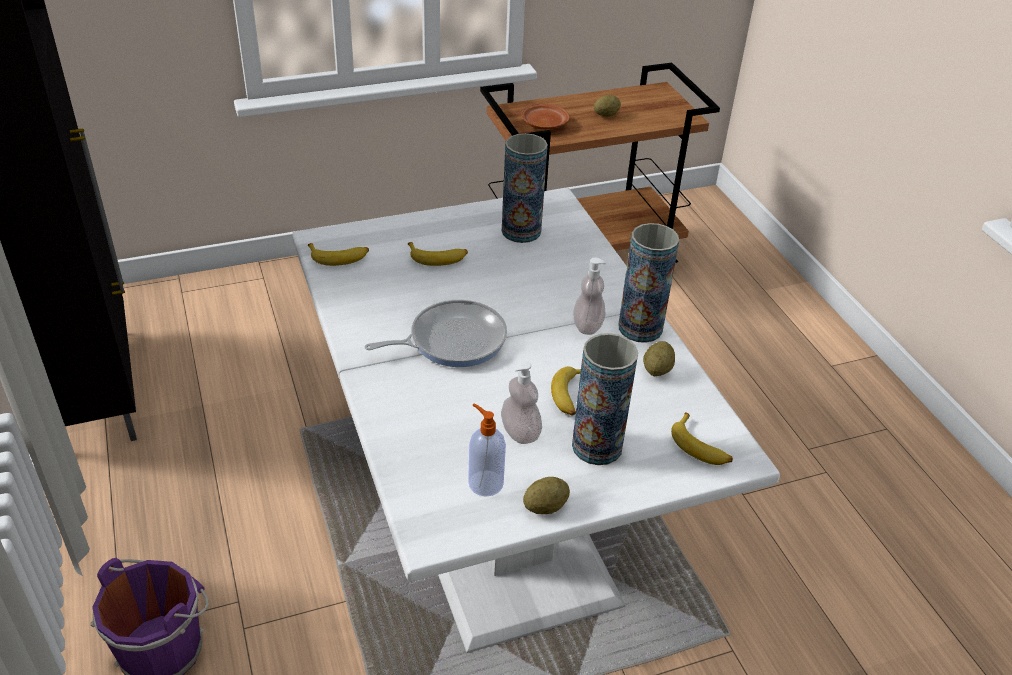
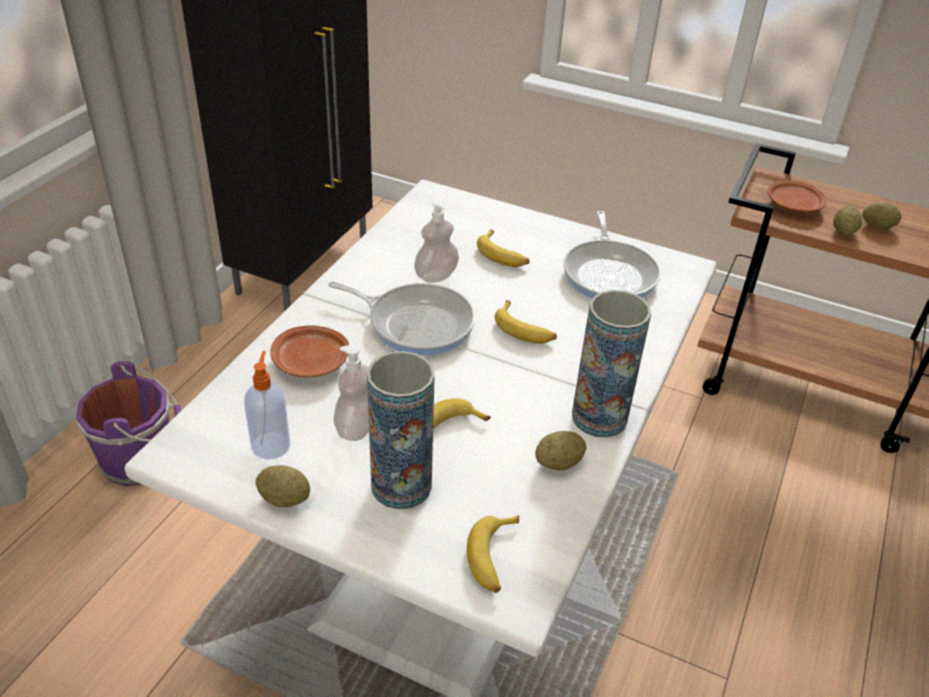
camera: 45 degrees right, 0 degrees up
(339, 257) = (426, 214): banana -> banana (524, 330)
(426, 413) = (312, 363): none -> brown plate
(521, 231) = (610, 273): vase -> frying pan
(587, 326) = (550, 384): soap dispenser -> soap dispenser (436, 275)
(593, 128) = (843, 231): none -> potato

